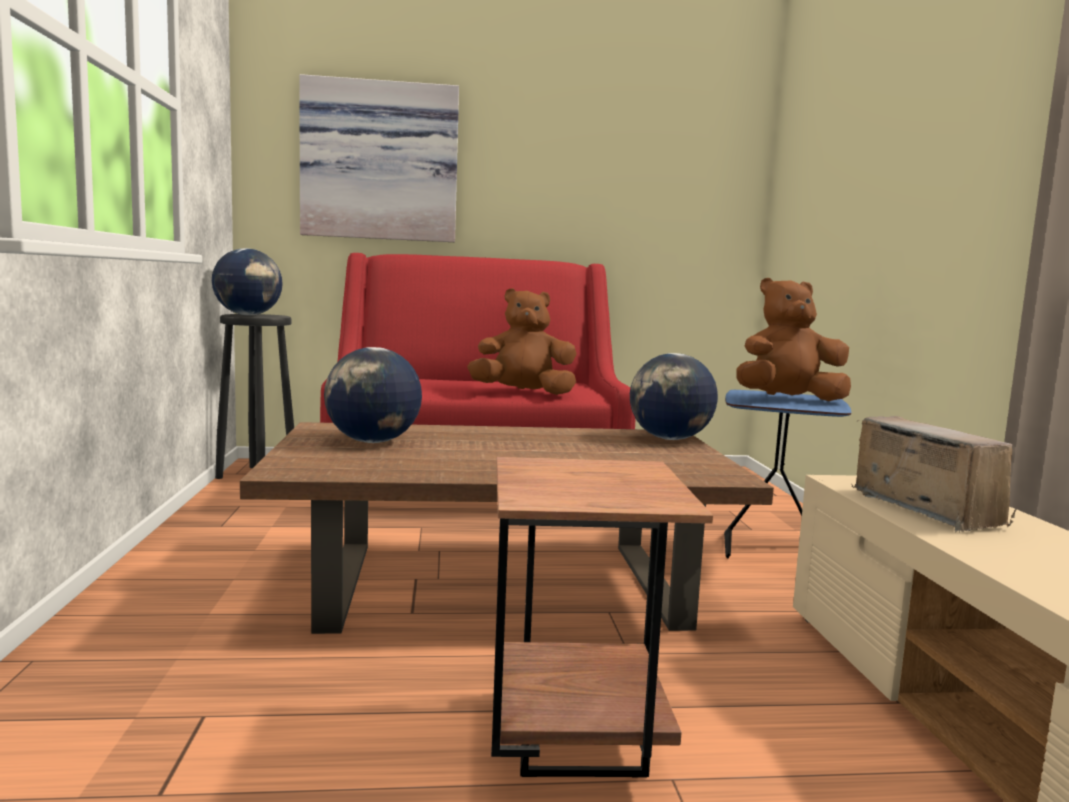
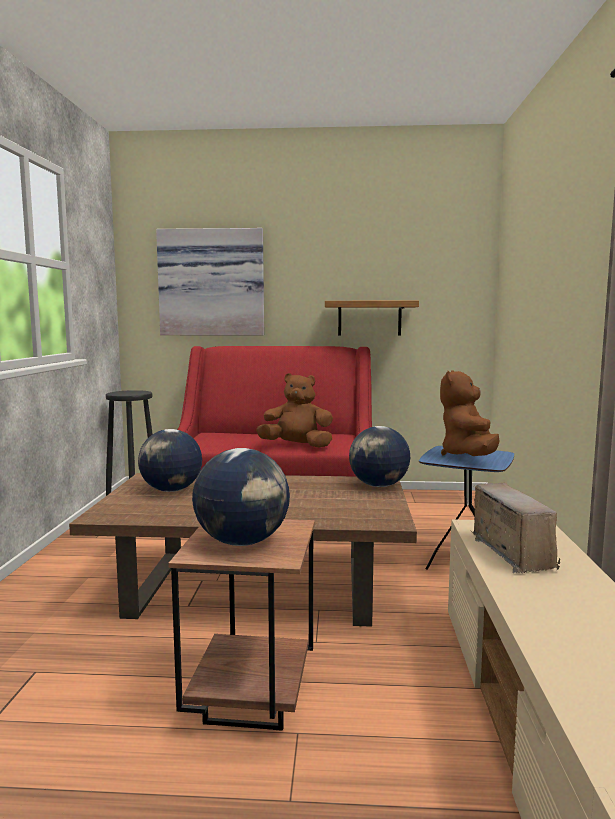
camera: 10 degrees right, 0 degrees up
(248, 315) = (123, 393): globe -> globe (242, 542)
(603, 226) = (369, 318): none -> shelf
(788, 400) = (468, 456): brown plush toy -> brown plush toy turned 75 degrees counterclockwise

